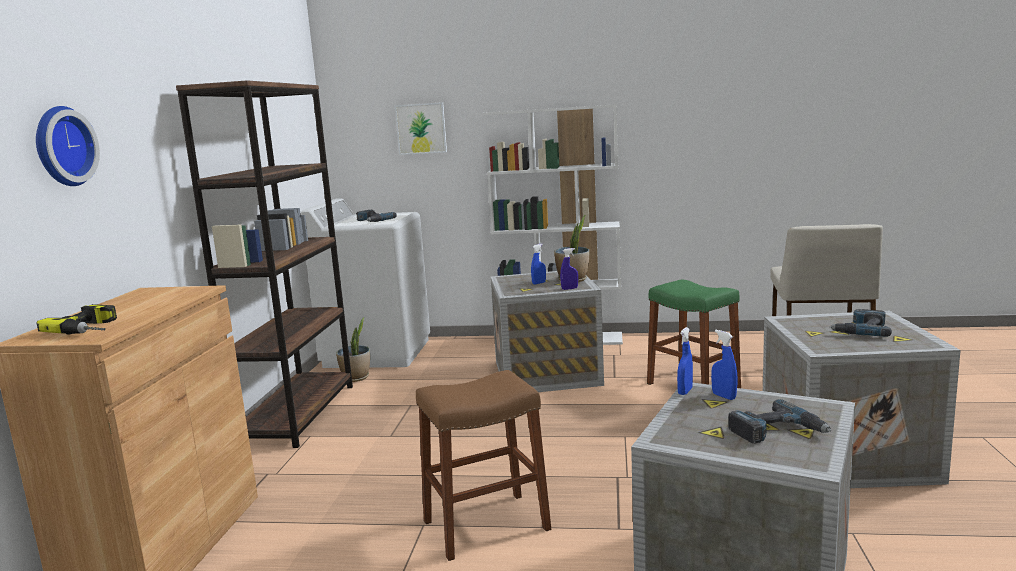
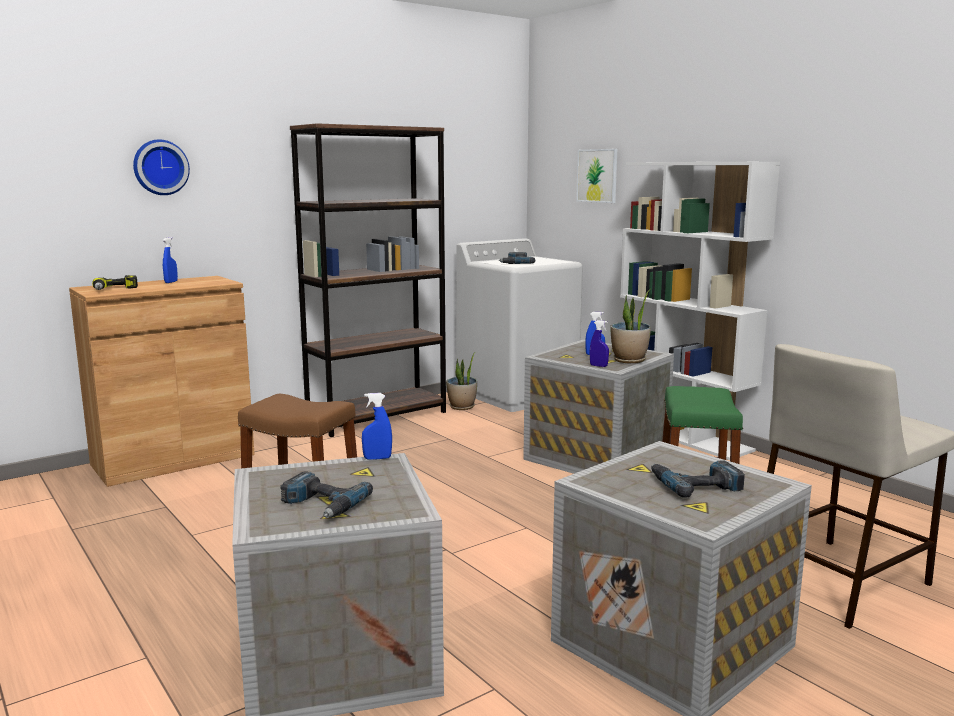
camera: 45 degrees right, 0 degrees up
(723, 396) = (384, 472): blue spray bottle -> blue spray bottle (171, 282)

